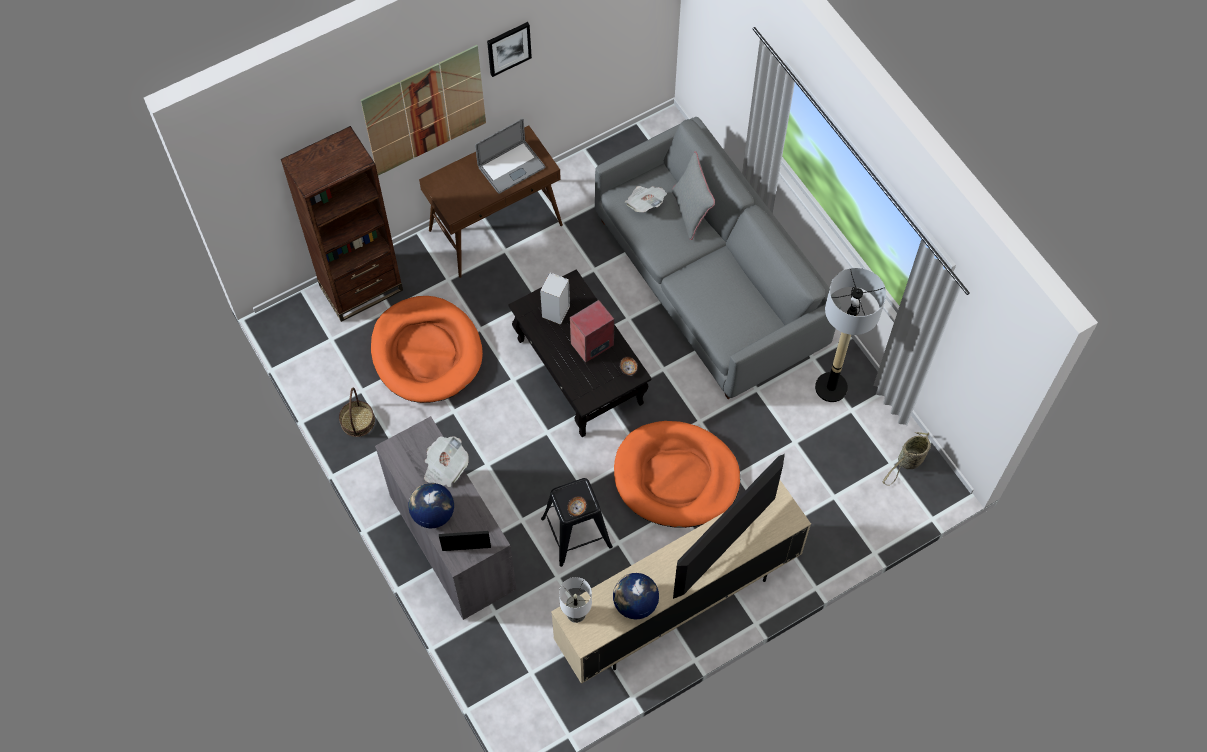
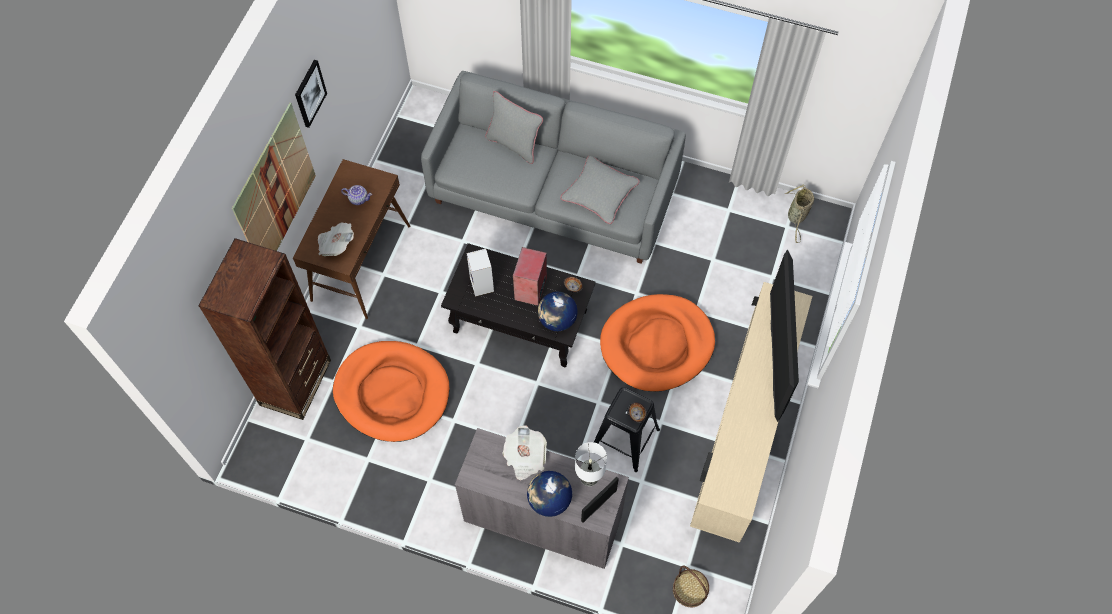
camera: 40 degrees left, 0 degrees up
(357, 421) = (386, 485): basket -> basket (690, 589)
(511, 167) = (358, 198): laptop -> teapot
(575, 613) = (717, 490): table lamp -> table lamp (589, 478)
(635, 603) = (751, 448): globe -> globe (557, 320)
(645, 203) = (475, 160): newspaper -> newspaper (336, 245)
(725, 306) = (599, 193): none -> grey pillow
(831, 387) = (702, 204): floor lamp -> none

